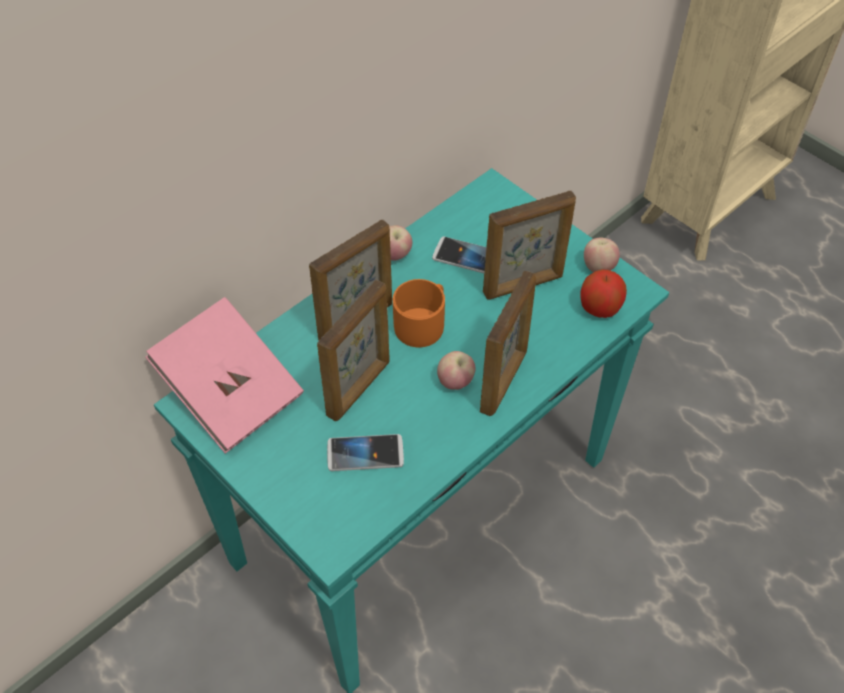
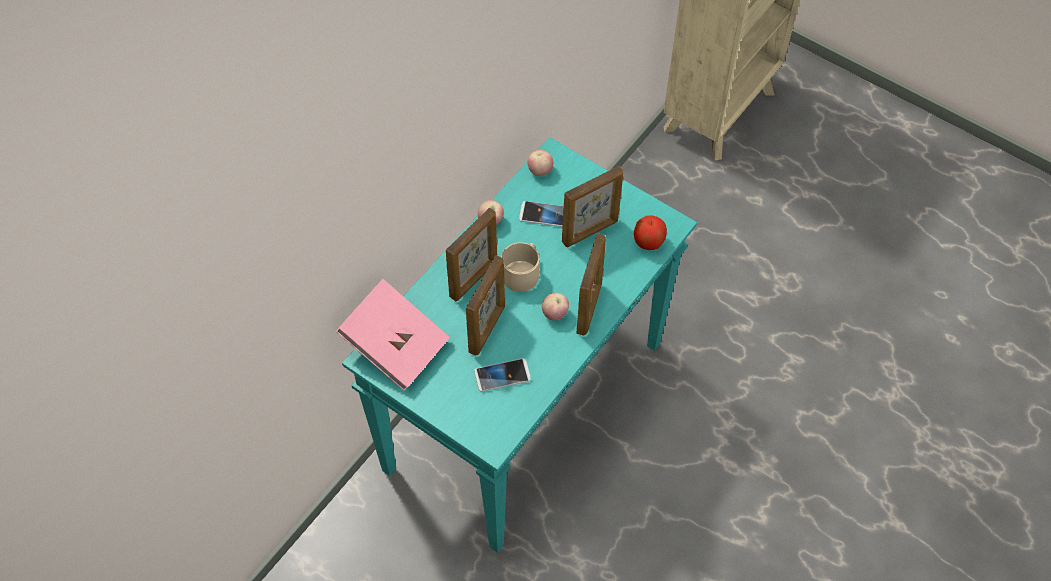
camera: 10 degrees left, 5 degrees up
(423, 323) = (522, 272): orange mug -> beige mug
(598, 267) = (643, 209): apple -> apple (540, 171)

